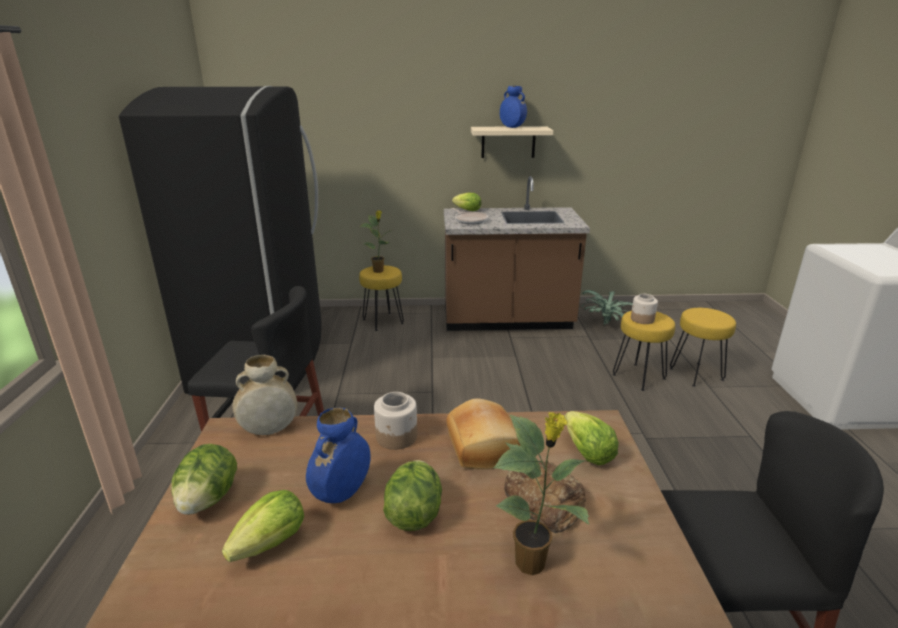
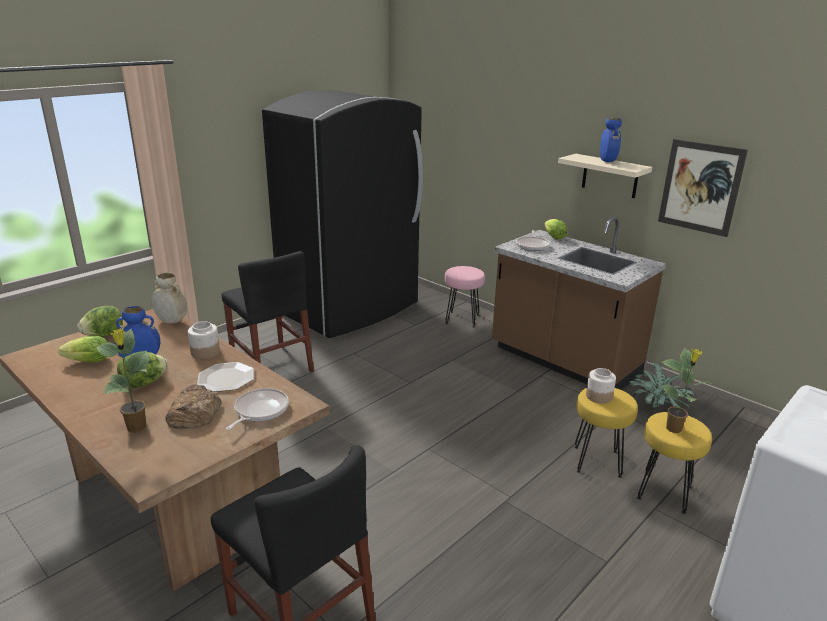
camera: 45 degrees right, 0 degrees up
(379, 271) = (463, 271): potted plant -> potted plant (674, 429)
(383, 321) = (462, 319): yellow stool -> pink stool
(484, 447) = (226, 378): bread -> plate
(587, 453) = (259, 411): lettuce -> frying pan
(590, 136) = (700, 187): none -> picture

